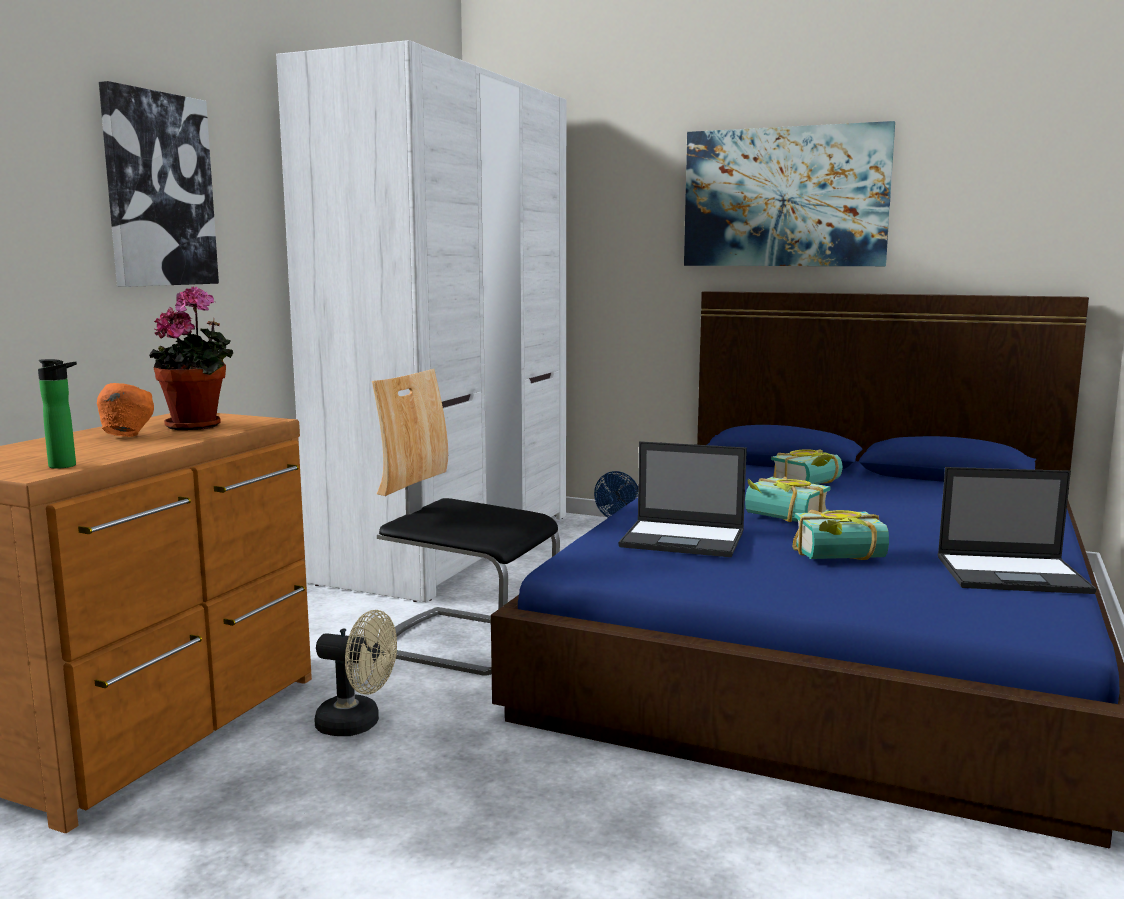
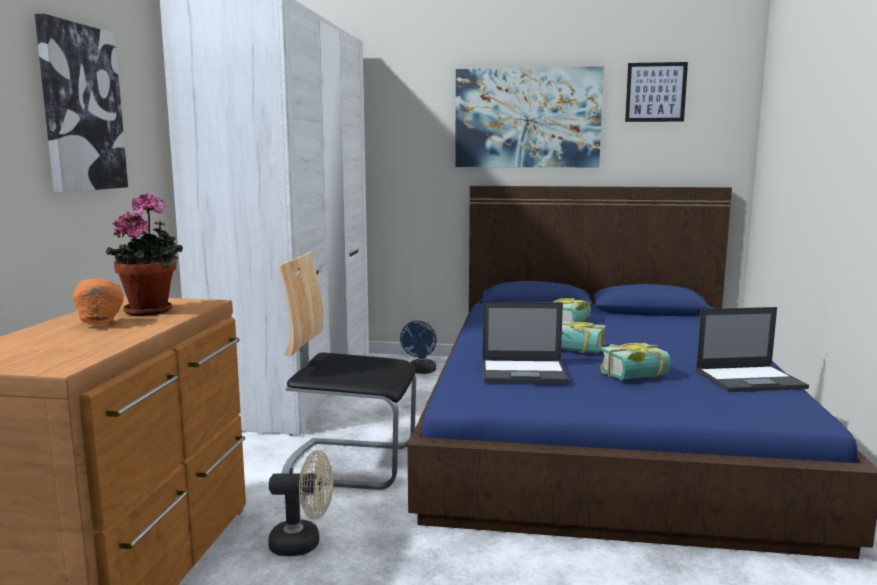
camera: 15 degrees left, 0 degrees up
(66, 466) = (82, 357): bottle -> none
(974, 156) = (655, 92): none -> picture

